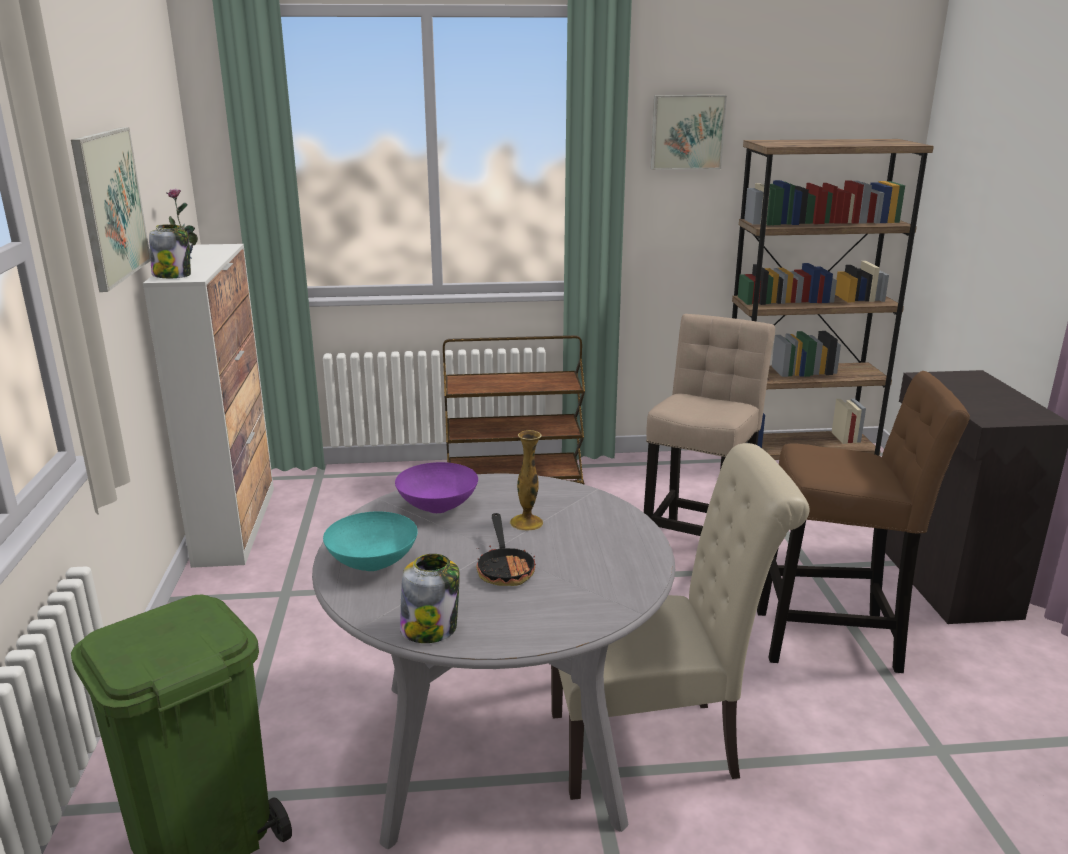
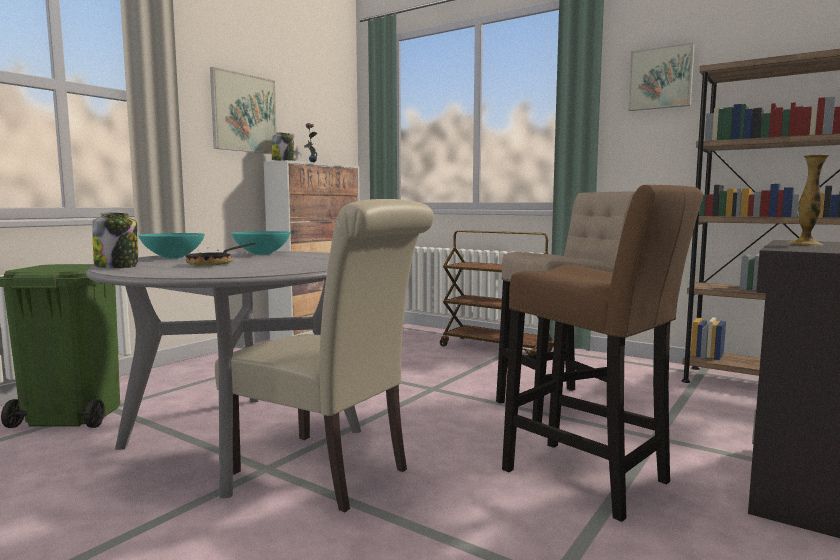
camera: 40 degrees right, 15 degrees down
(437, 506) = (262, 254): purple bowl -> turquoise bowl
(526, 523) = (281, 259): vase -> vase (804, 244)

